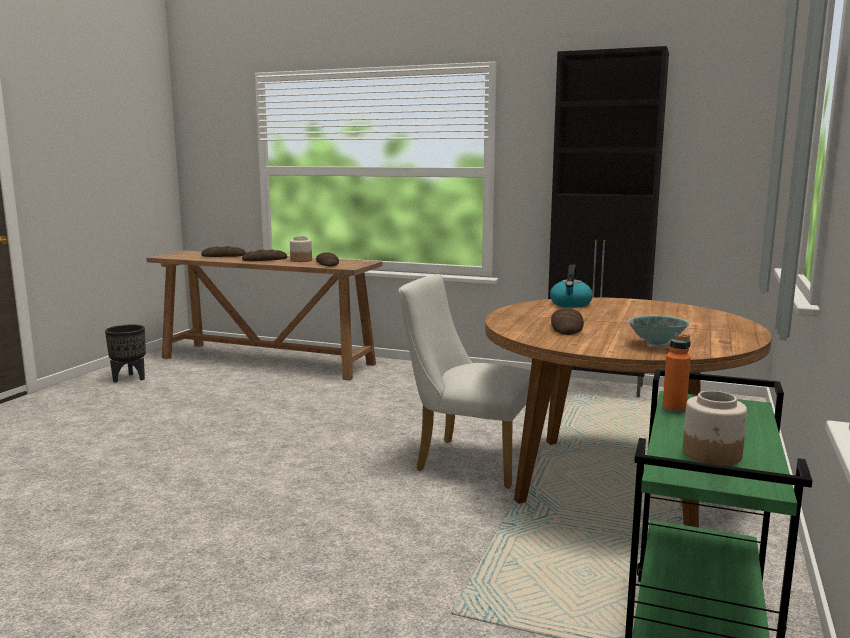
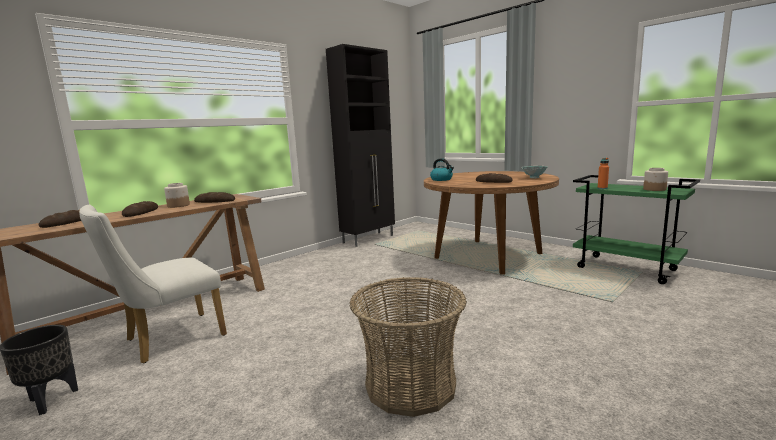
camera: 65 degrees left, 0 degrees up
(151, 484) = (410, 385): none -> basket
(466, 461) = (444, 277): white chair -> white chair (168, 340)

